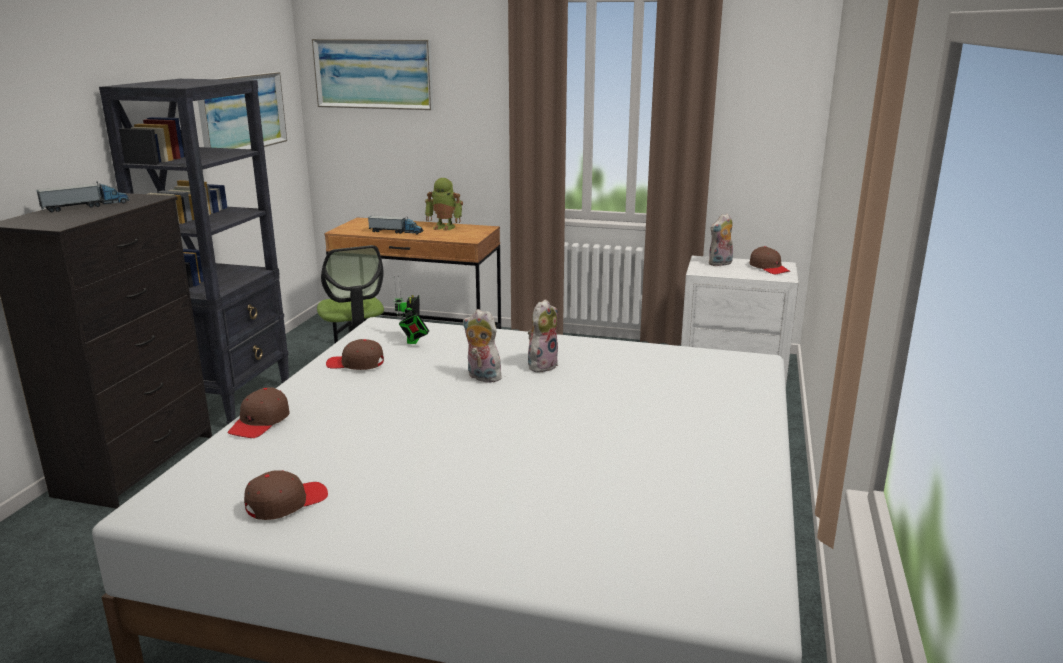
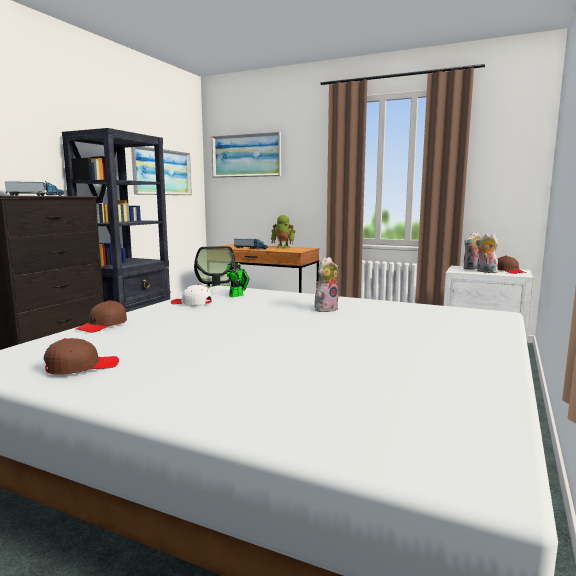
camera: 10 degrees right, 10 degrees down
(356, 364) = (191, 303): brown cap -> white cap
(413, 341) = (238, 295): toy robot -> toy robot turned 150 degrees counterclockwise
(481, 377) = (277, 312): plush toy -> plush toy (485, 272)

